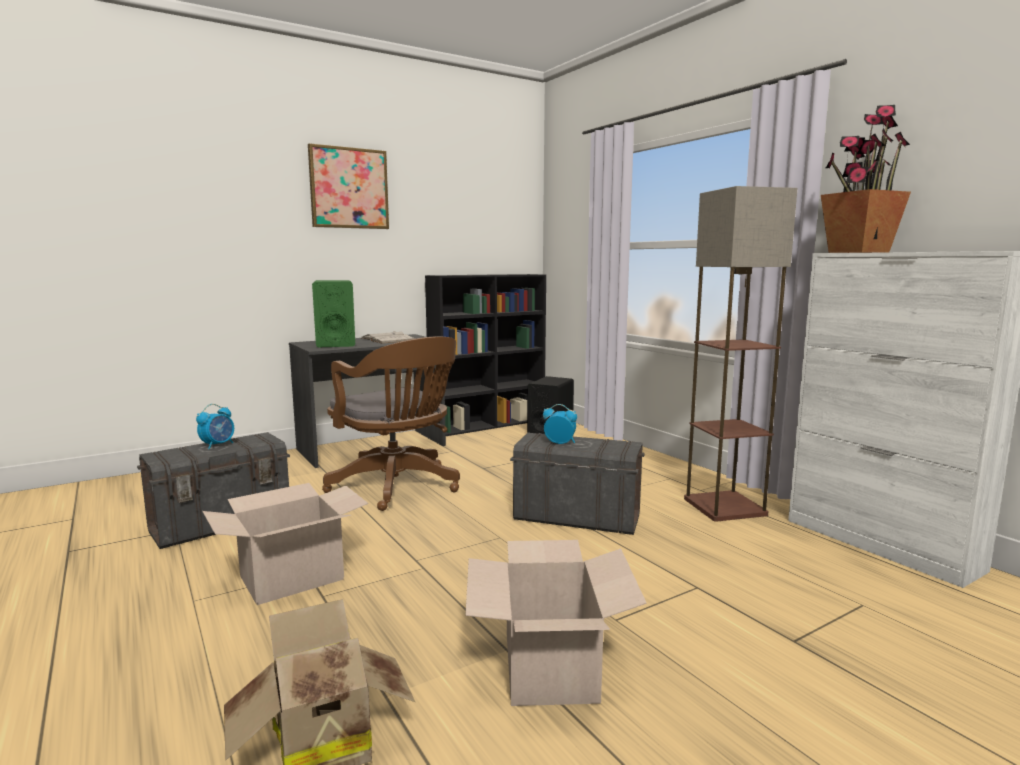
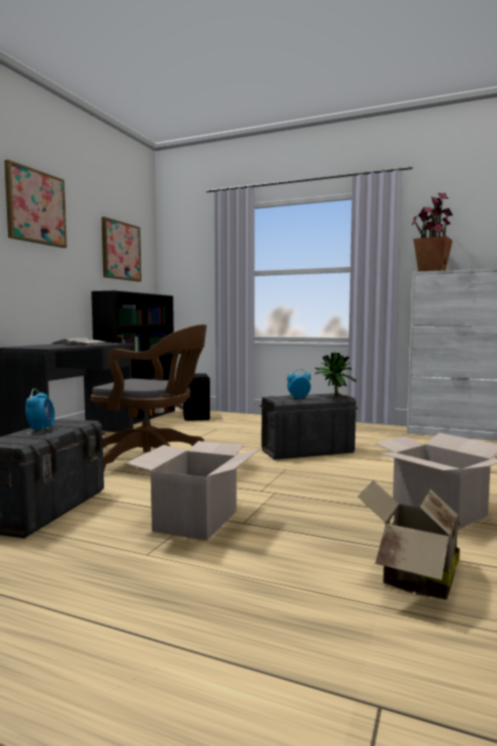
camera: 35 degrees left, 5 degrees down
(335, 343) = (46, 346): green speaker -> none
(477, 222) = (120, 251): none -> picture
(616, 447) = (333, 396): none -> potted plant
(726, 507) = (369, 433): floor lamp -> none

